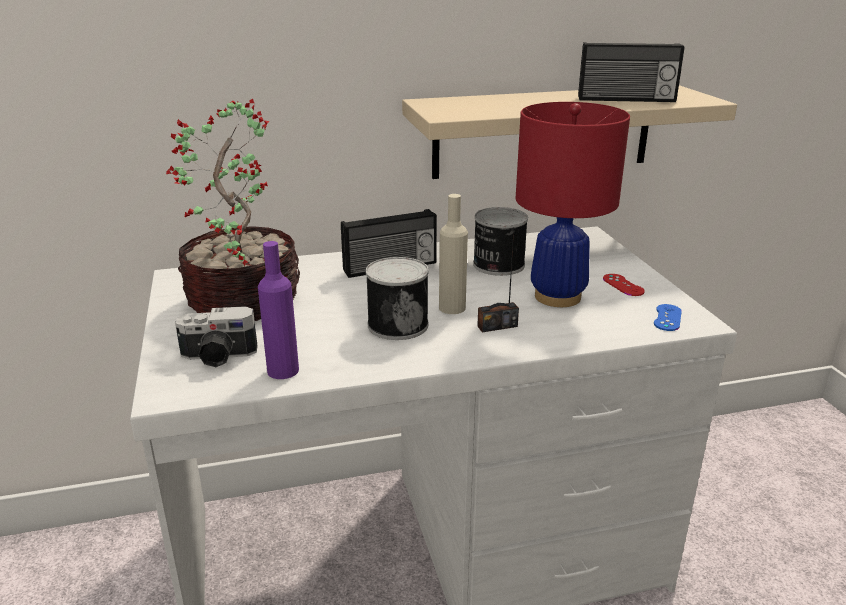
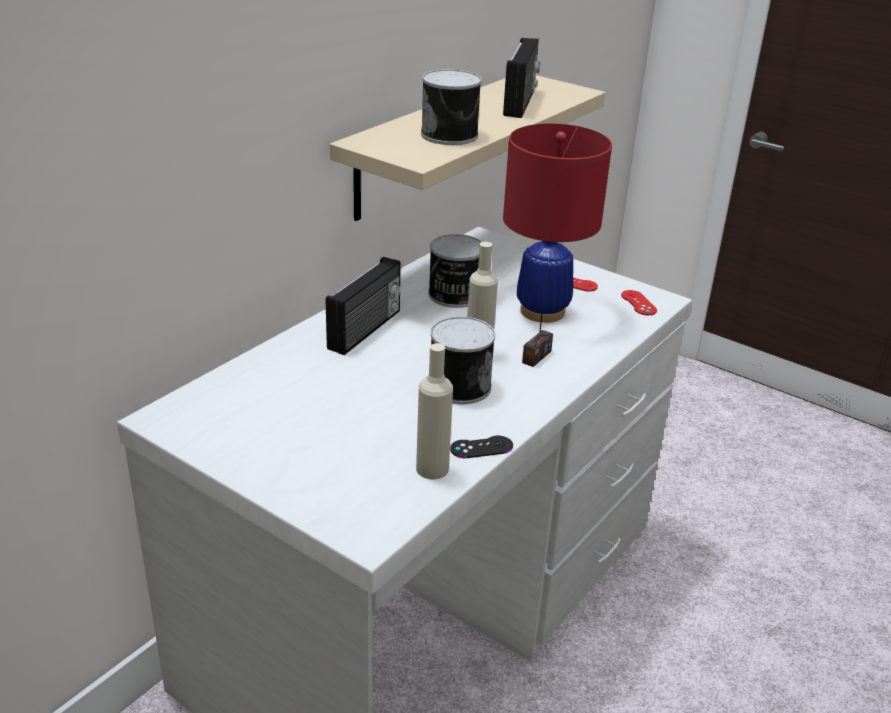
camera: 40 degrees left, 5 degrees up
(218, 357) = (355, 482): camera -> none
(245, 299) = (281, 416): potted plant -> none
(283, 370) = (432, 469): purple bottle -> beige bottle
(343, 371) = (481, 447): none -> black game controller
(509, 107) = (451, 135): none -> can
(626, 99) = (521, 103): radio -> radio turned 45 degrees counterclockwise
(667, 318) = (638, 303): blue game controller -> red game controller

